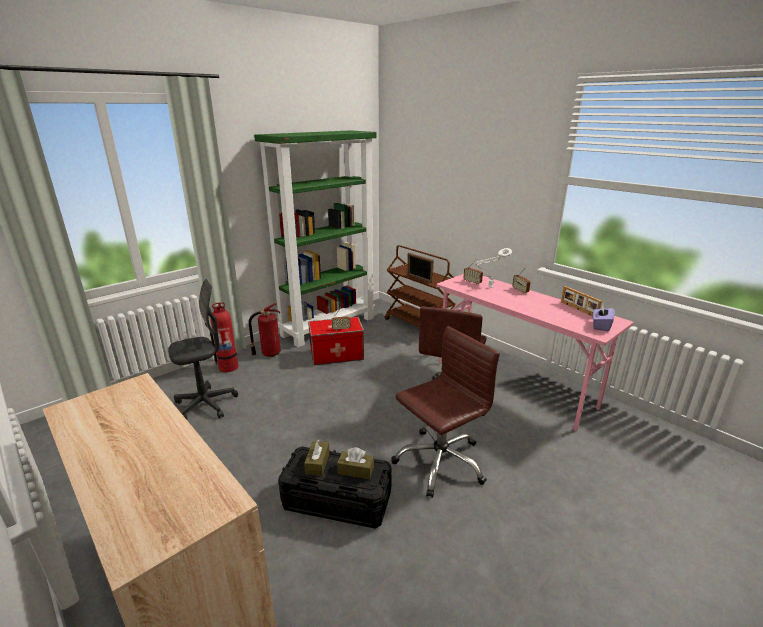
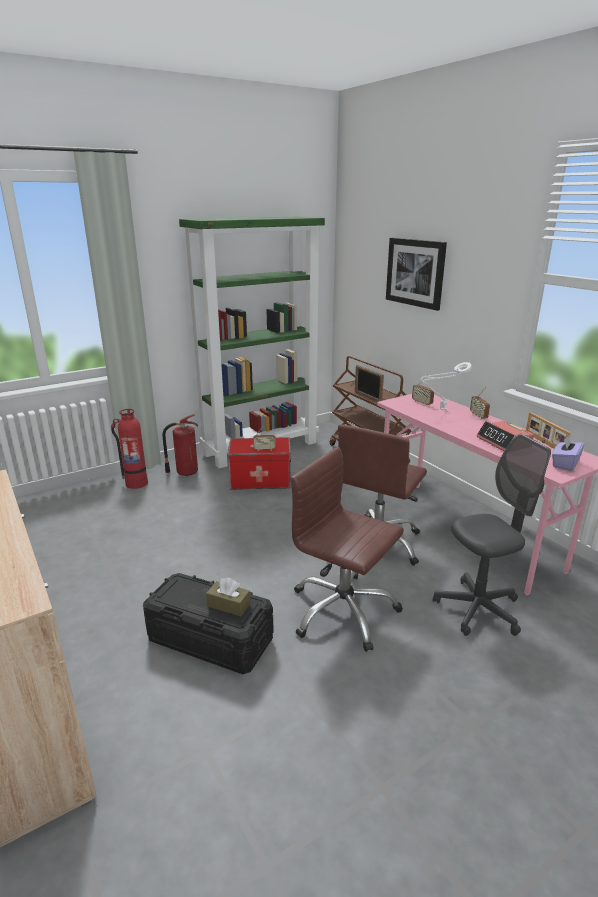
camera: 10 degrees right, 0 degrees up
(206, 404) = (101, 520): grey office chair -> grey office chair (478, 609)
(317, 463) = (189, 592): brown tissue box -> none
(439, 461) = (343, 611): brown office chair -> brown office chair turned 120 degrees counterclockwise
(454, 176) = (415, 272): none -> picture
(549, 311) = (504, 442): none -> alarm clock

